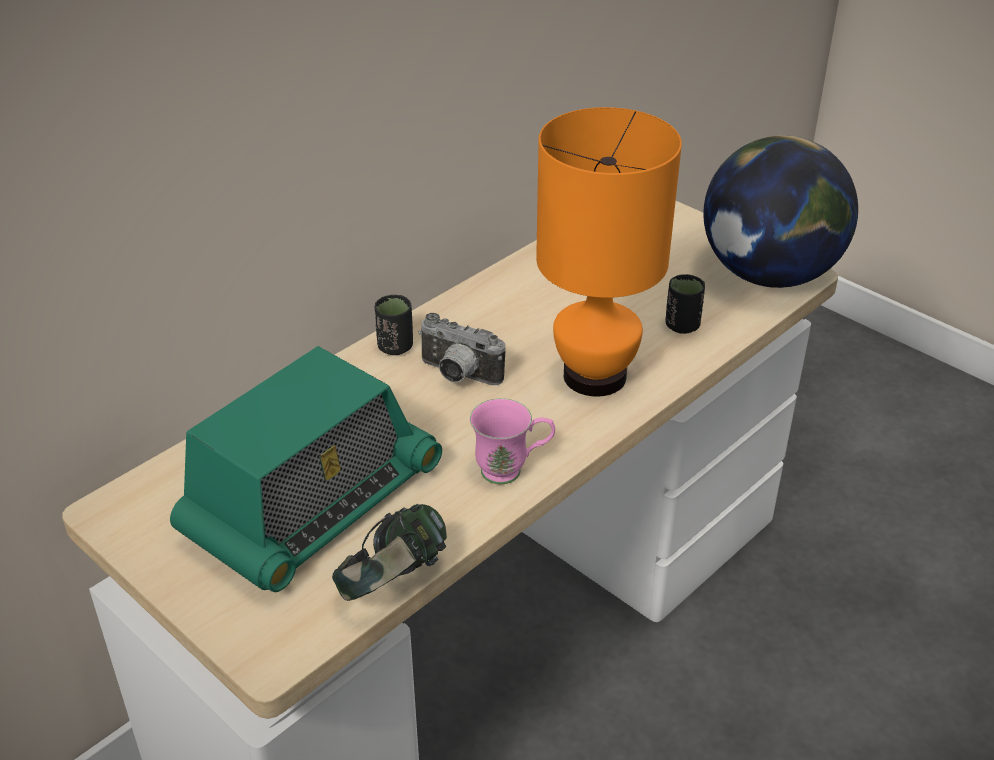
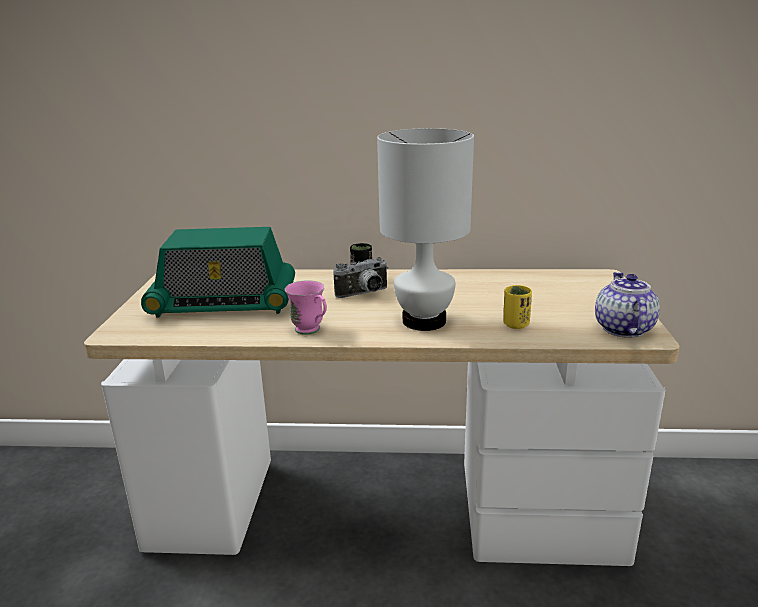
camera: 50 degrees right, 15 degrees down
(393, 585) = (190, 338): headphones -> none
(457, 375) = (364, 294): camera -> camera turned 105 degrees counterclockwise
(596, 376) = (425, 321): orange table lamp -> white table lamp
(682, 326) = (516, 324): black cup -> yellow cup
(769, 275) = (622, 328): globe -> teapot

